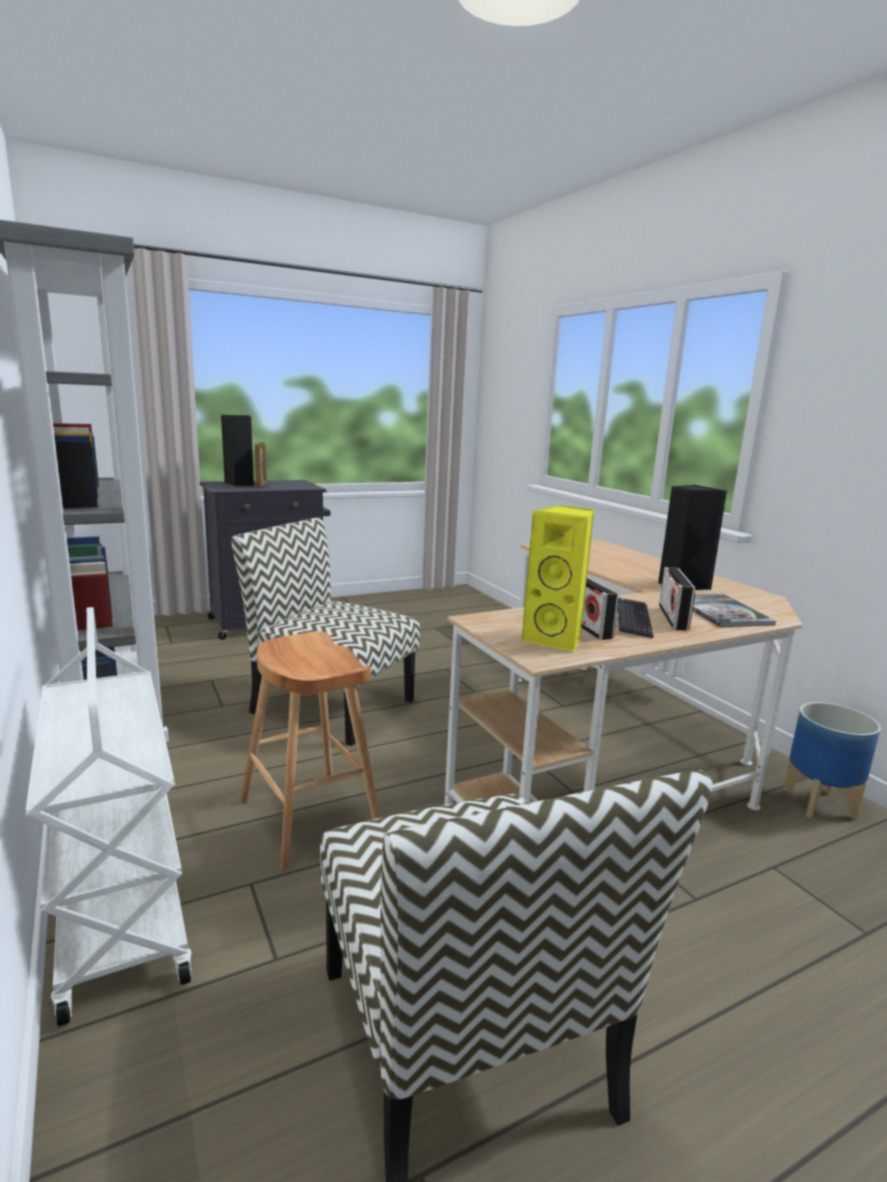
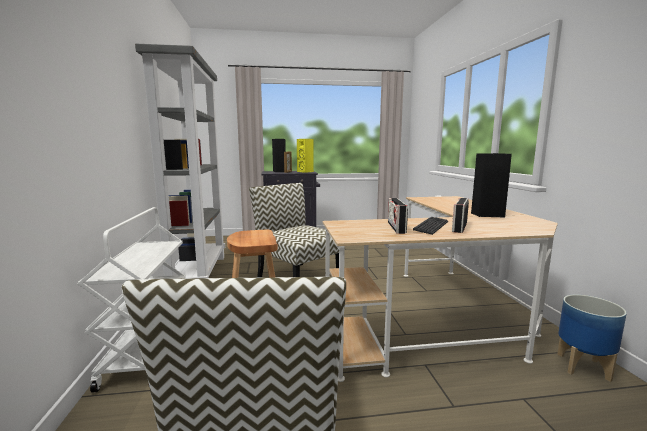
camera: 20 degrees right, 5 degrees down
(556, 639) = (370, 232): yellow speaker -> yellow speaker (306, 172)
(721, 612) = (498, 226): book -> none

